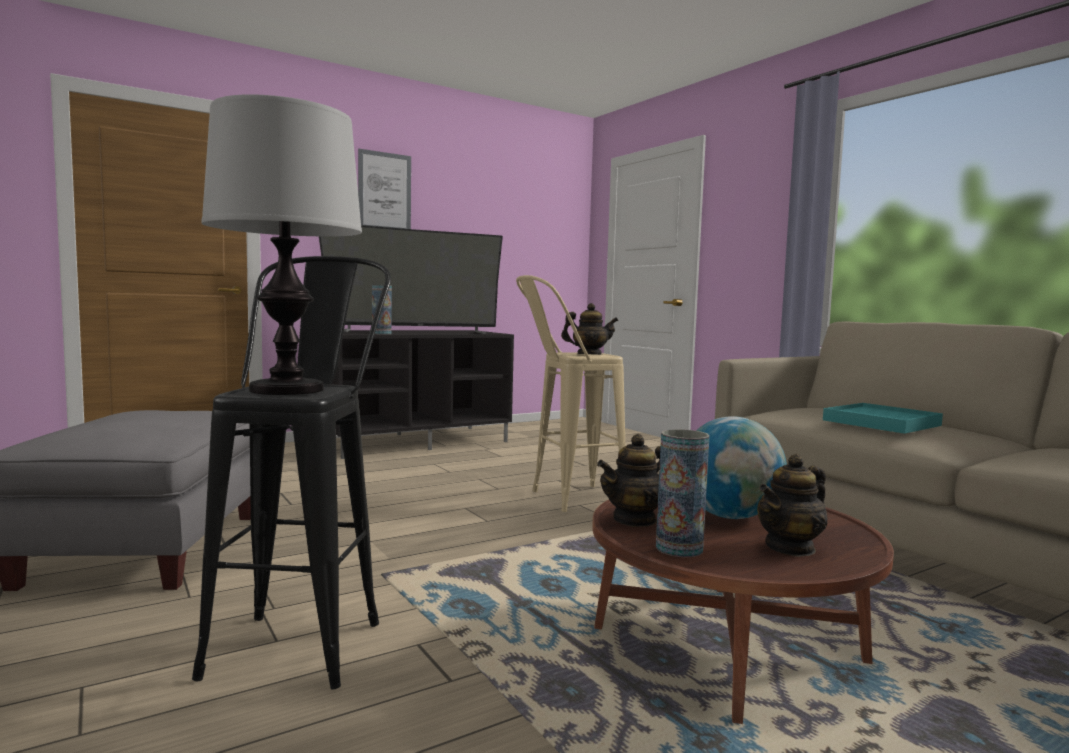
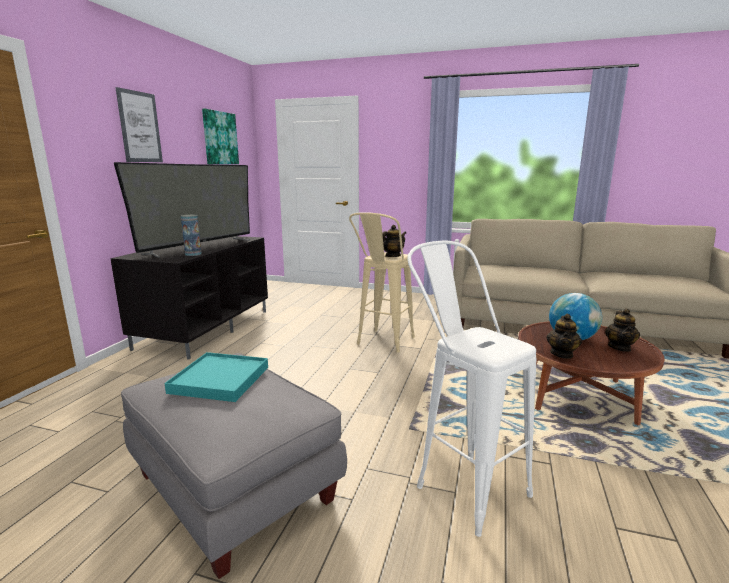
camera: 40 degrees left, 10 degrees up
(286, 390) = (487, 344): table lamp -> none
(304, 636) = (460, 482): black stool -> white stool
(514, 210) = (220, 138): none -> picture
(679, 548) = (603, 363): vase -> none
(881, 423) = (537, 272): turquoise tray -> turquoise tray (220, 380)

